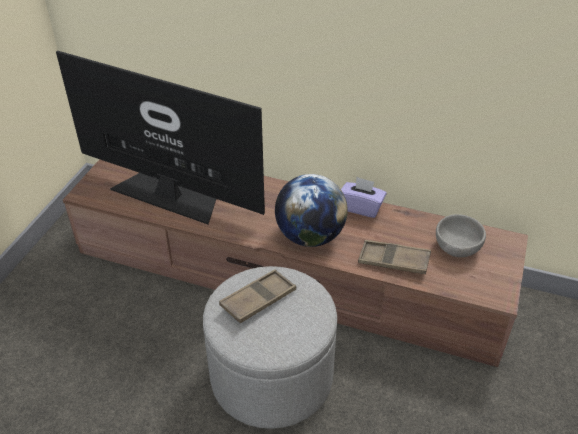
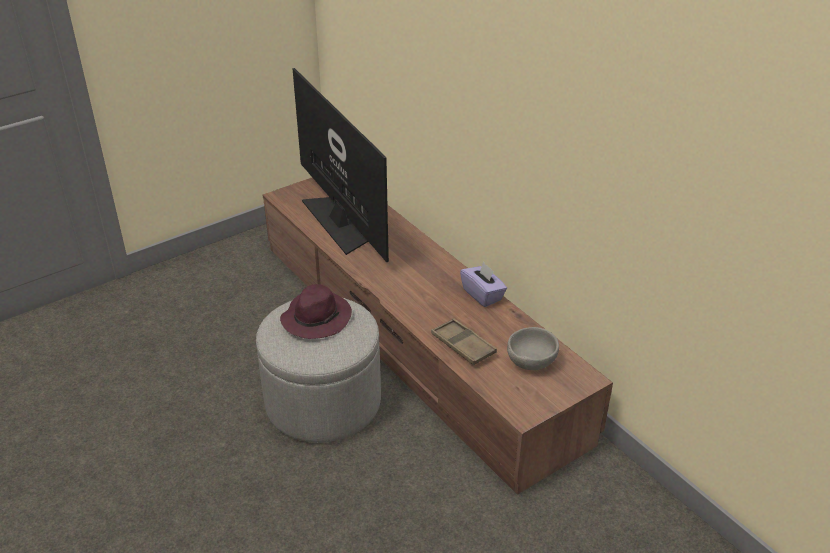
camera: 35 degrees right, 5 degrees down
(258, 299) = (316, 318): brown tray -> purple hat
(310, 236) = (414, 297): globe -> none

